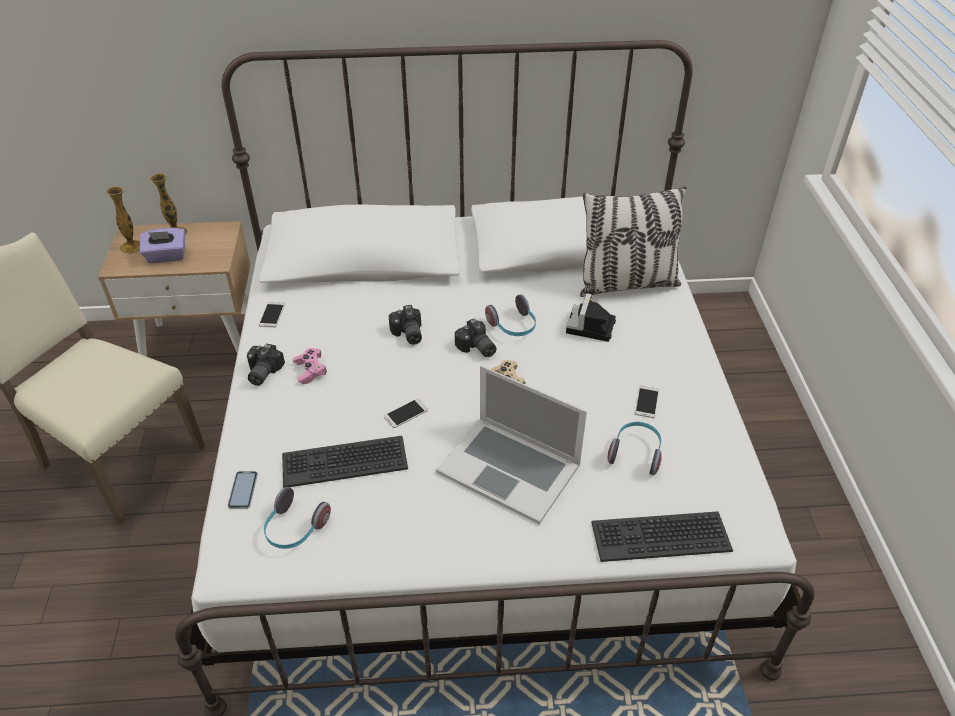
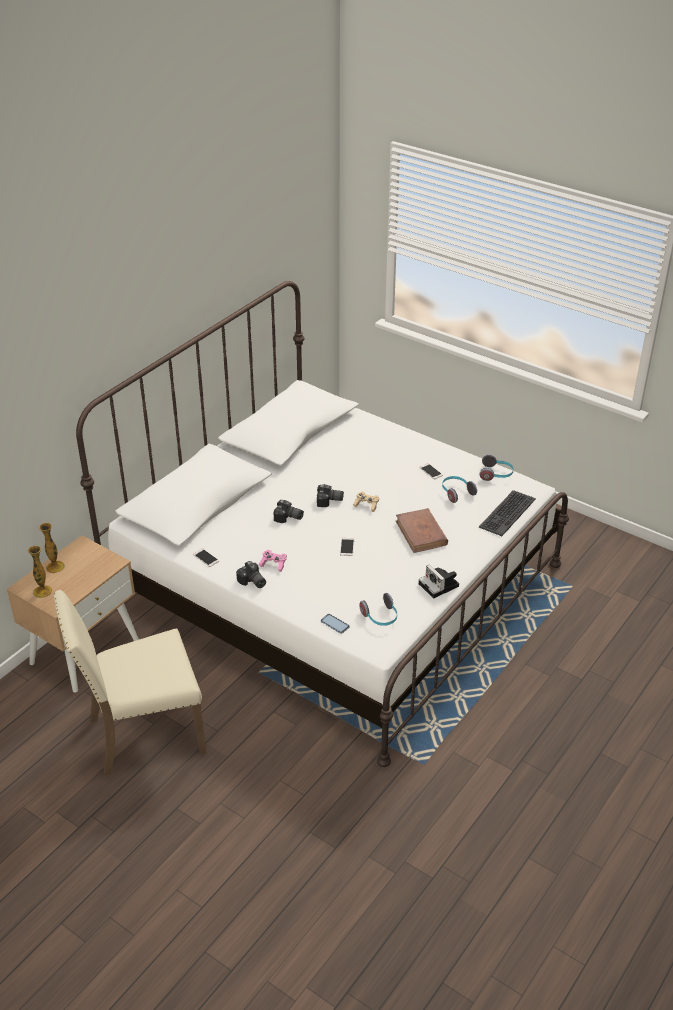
camera: 50 degrees left, 5 degrees down
(167, 256) = (76, 580): purple tissue box -> none
(344, 461) = (355, 582): keyboard -> none
(509, 468) = (421, 533): laptop -> brown book
(513, 326) = (329, 481): headphones -> headphones (496, 474)
(591, 328) = (362, 458): camera -> camera (440, 586)
(627, 284) = (346, 429): pillow -> none

